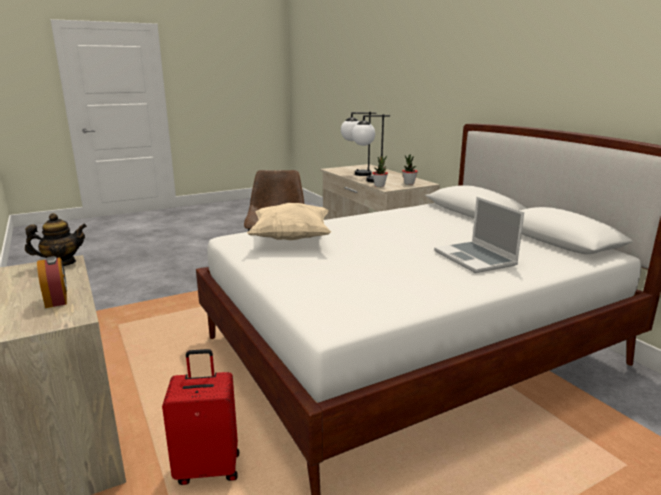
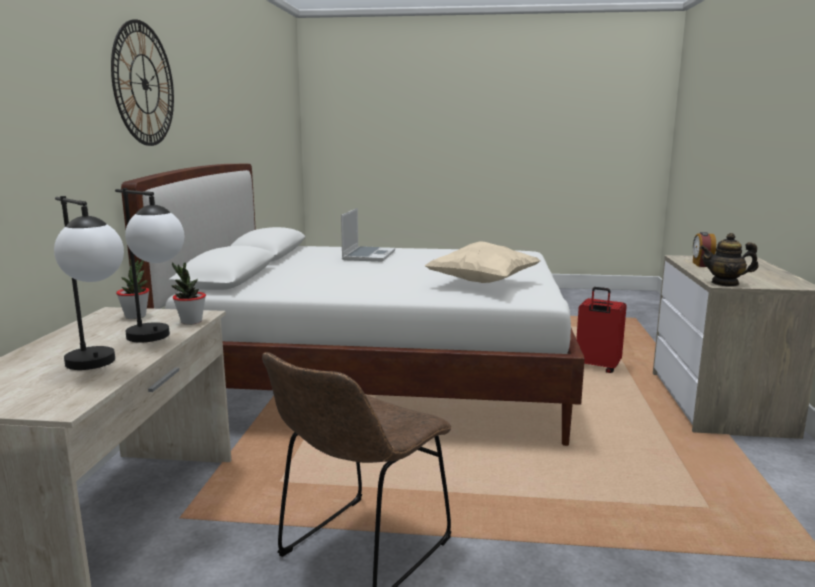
camera: 145 degrees left, 5 degrees down
(515, 58) = (144, 84): none -> wall clock

